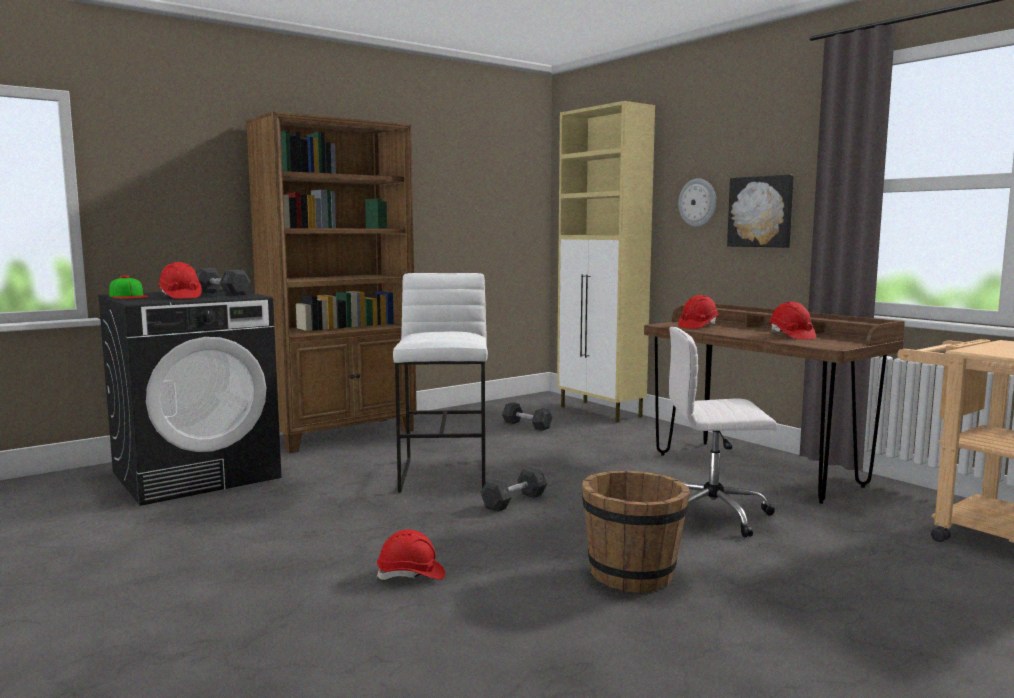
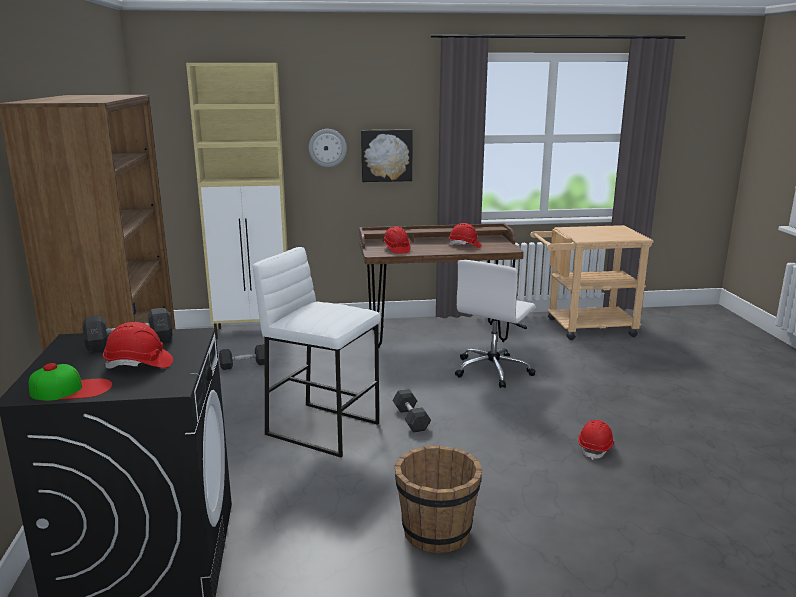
camera: 60 degrees left, 10 degrees up
(411, 575) = (510, 490): red hard hat -> red hard hat (595, 448)
(632, 574) = (558, 420): brown bucket -> brown bucket (436, 531)

